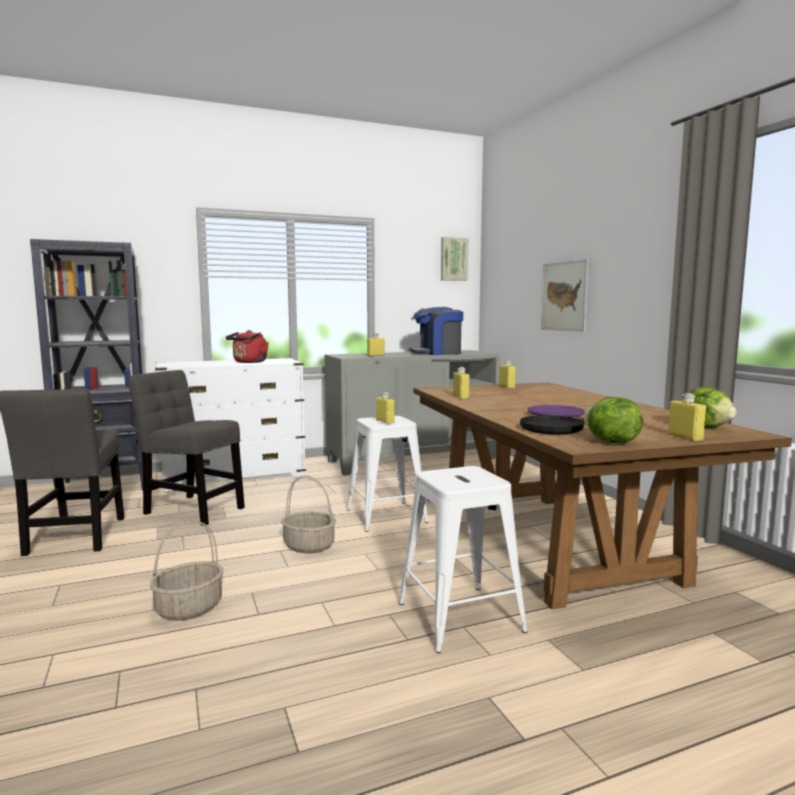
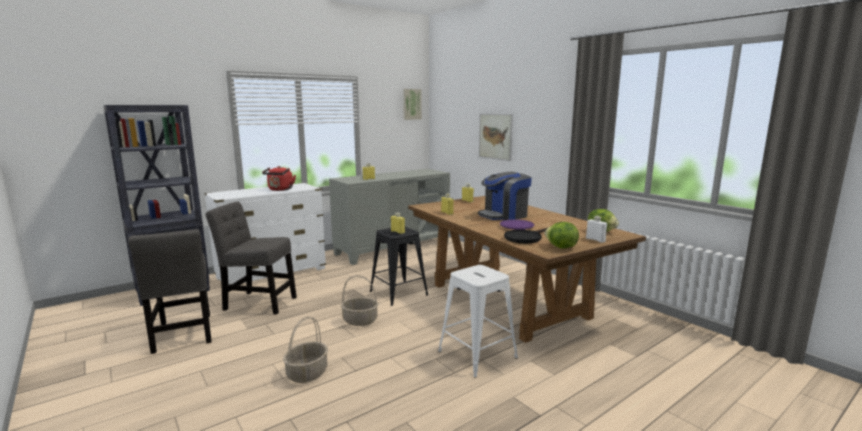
camera: 15 degrees left, 5 degrees up
(386, 516) = (398, 293): white stool -> black stool
(437, 353) = (408, 174): coffee machine -> coffee machine (504, 215)
(685, 437) = (595, 240): yellow bottle -> white bottle

